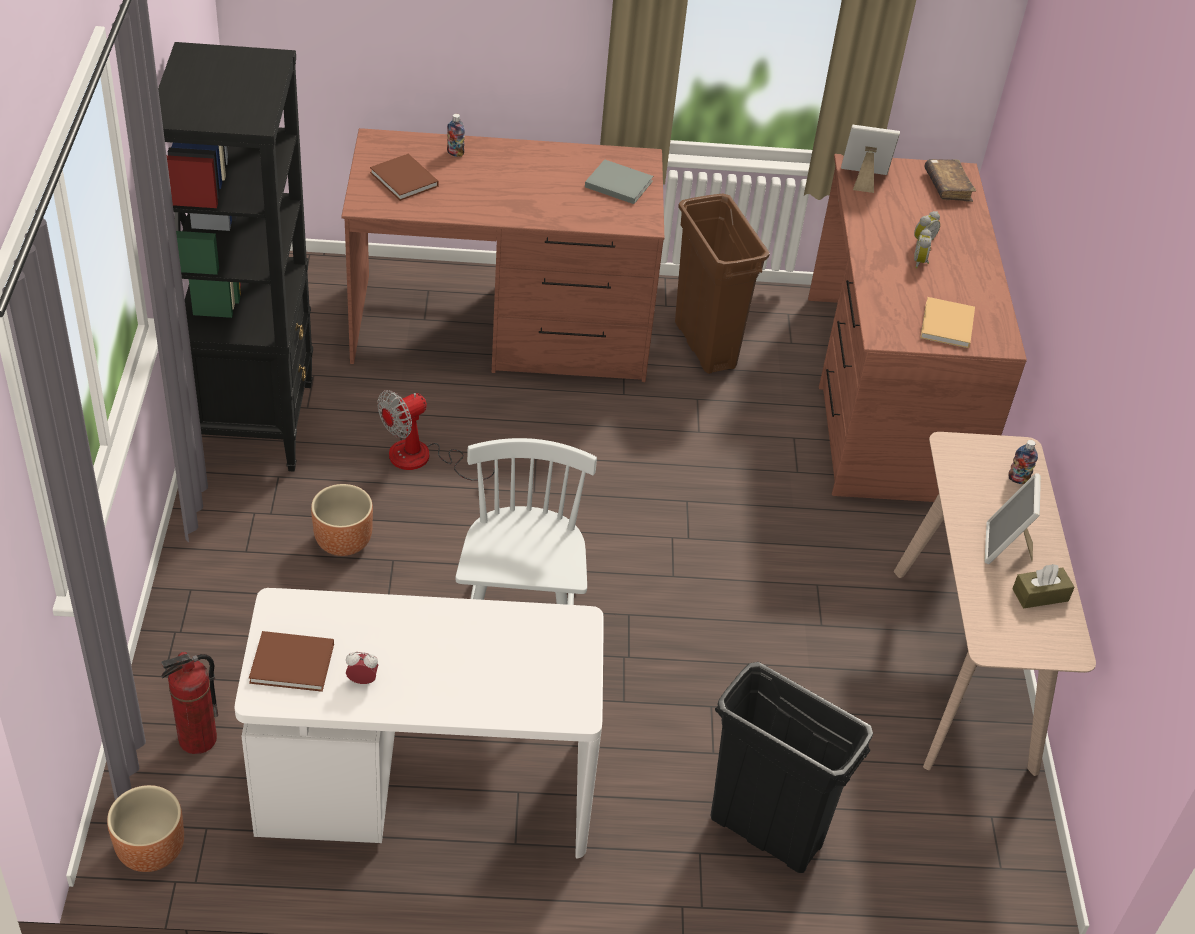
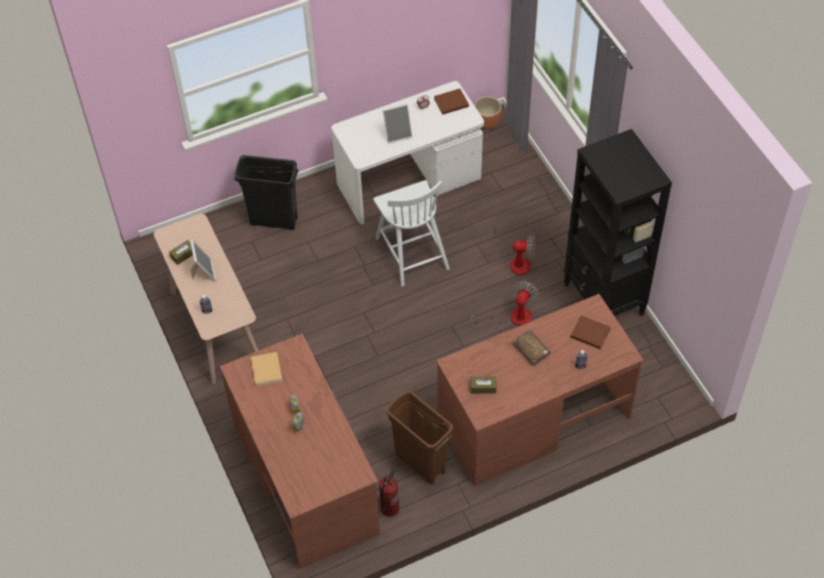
camera: 160 degrees right, 10 degrees up
(197, 740) = (503, 161): fire extinguisher -> fire extinguisher (389, 508)
(343, 542) = (515, 261): brown planter -> fan
(617, 183) = (483, 388): grey book -> brown tissue box
(863, 179) = (351, 464): picture frame -> picture frame (397, 134)
(947, 187) = (300, 484): brown book -> brown book (531, 350)

